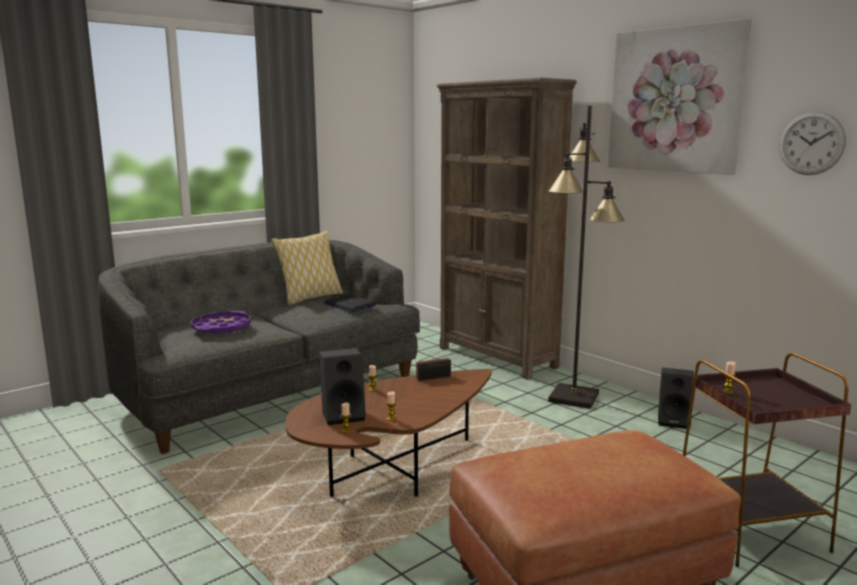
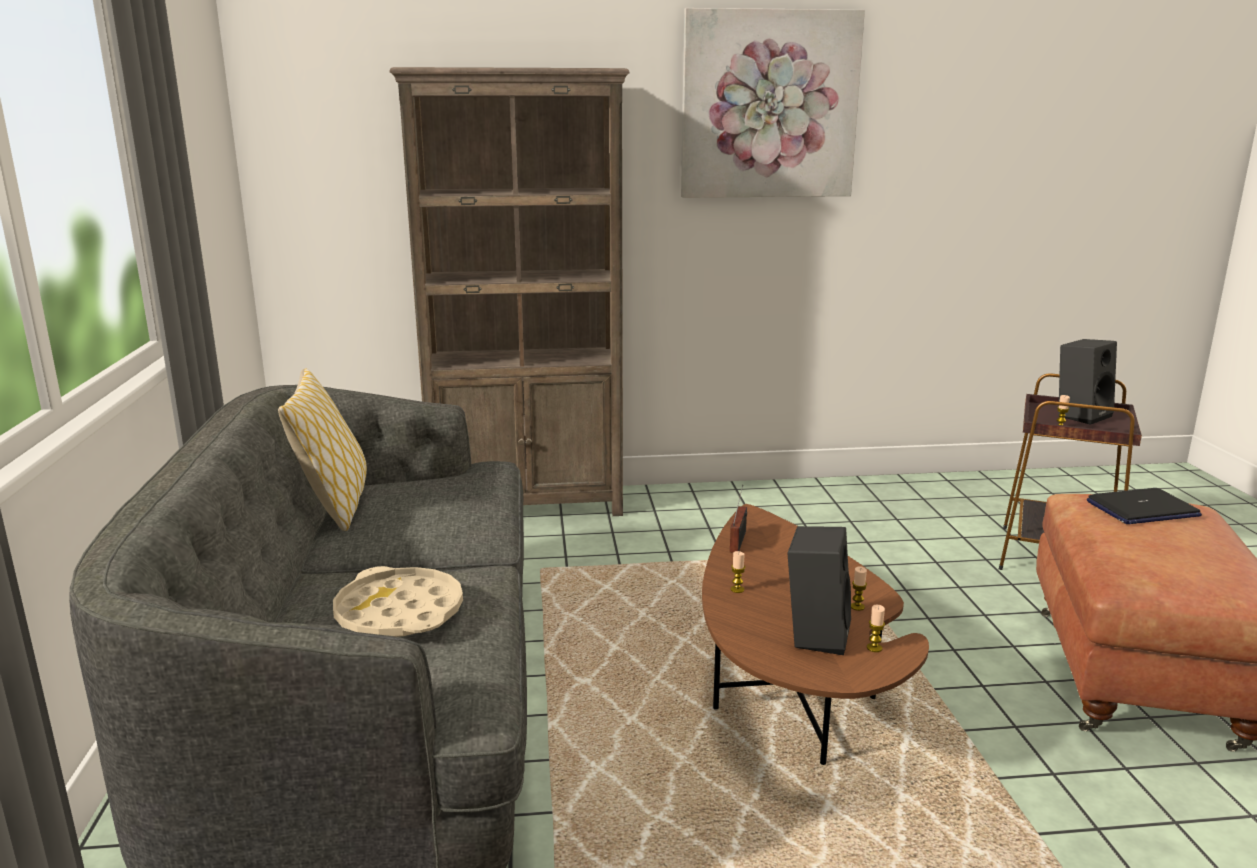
camera: 55 degrees left, 5 degrees up
(221, 328) = (399, 613): purple tray -> beige tray
(349, 304) = (450, 490): laptop -> laptop (1142, 509)
(574, 397) = (708, 513): black floor lamp -> none
(674, 421) = (824, 495): black speaker -> black speaker (1080, 415)
(811, 143) = (927, 156): wall clock -> none

